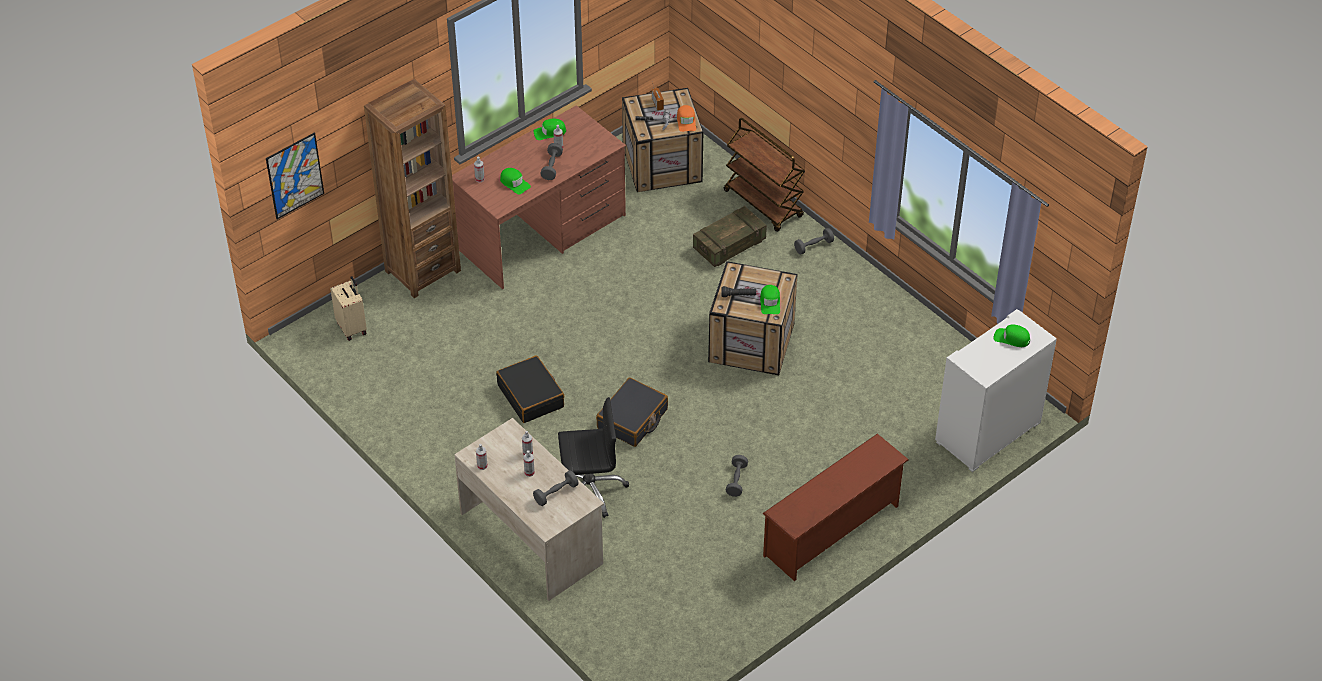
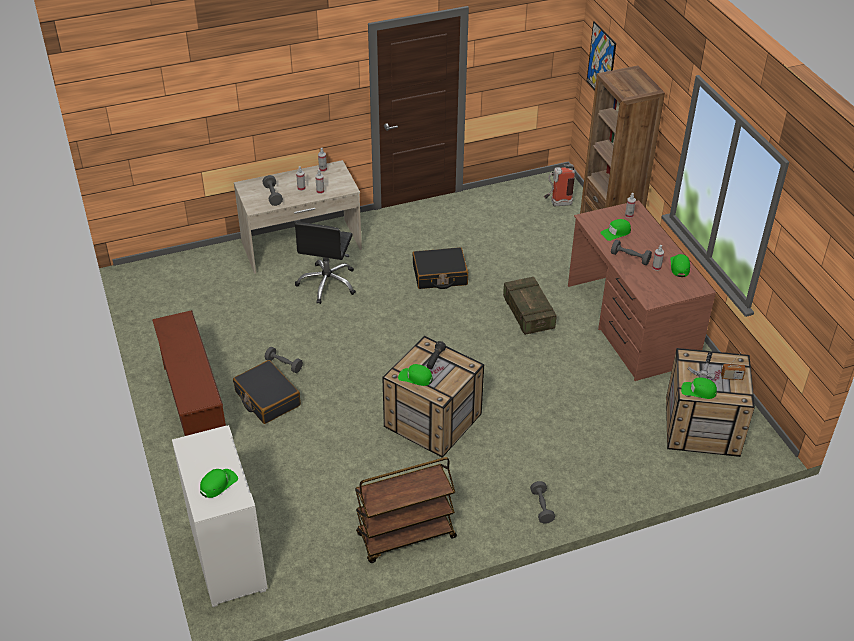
camera: 110 degrees right, 5 degrees down
(352, 328) = (557, 204): beige suitcase -> fire extinguisher
(632, 419) = (384, 323): black suitcase -> black suitcase (267, 399)
(686, 121) = (698, 391): orange cap -> green cap
(729, 245) = (567, 442): crate -> crate (528, 314)
(764, 204) = (618, 487): brown cart -> brown cart (405, 537)

